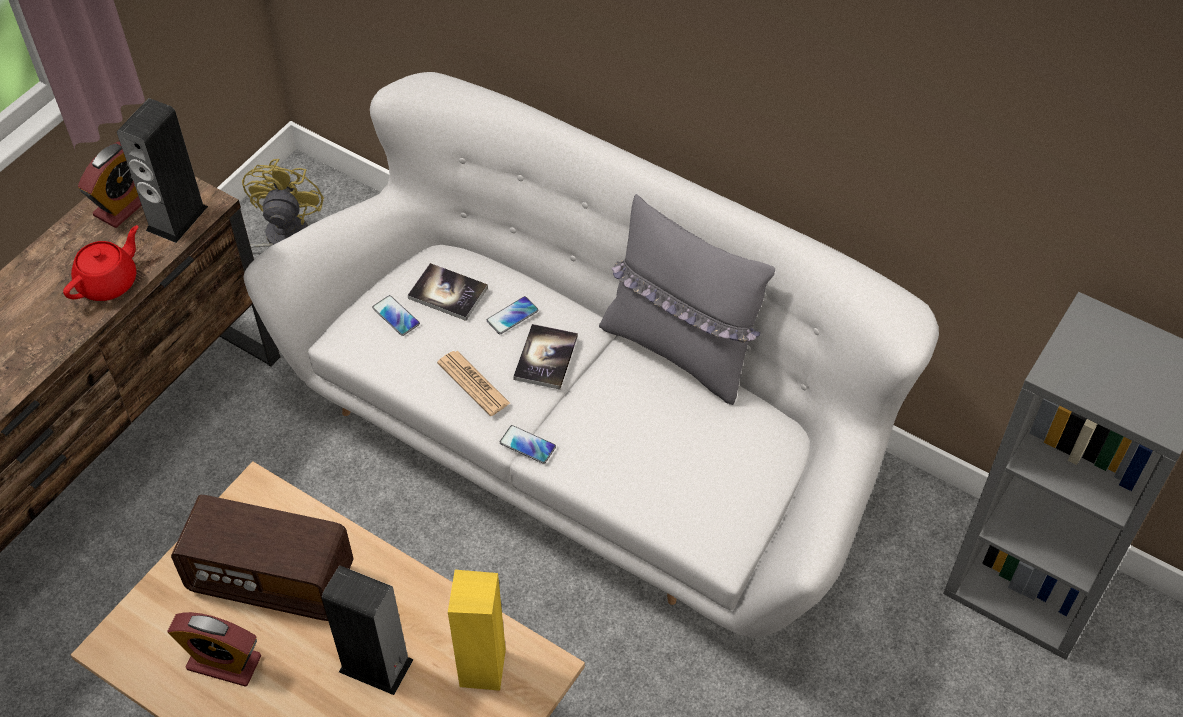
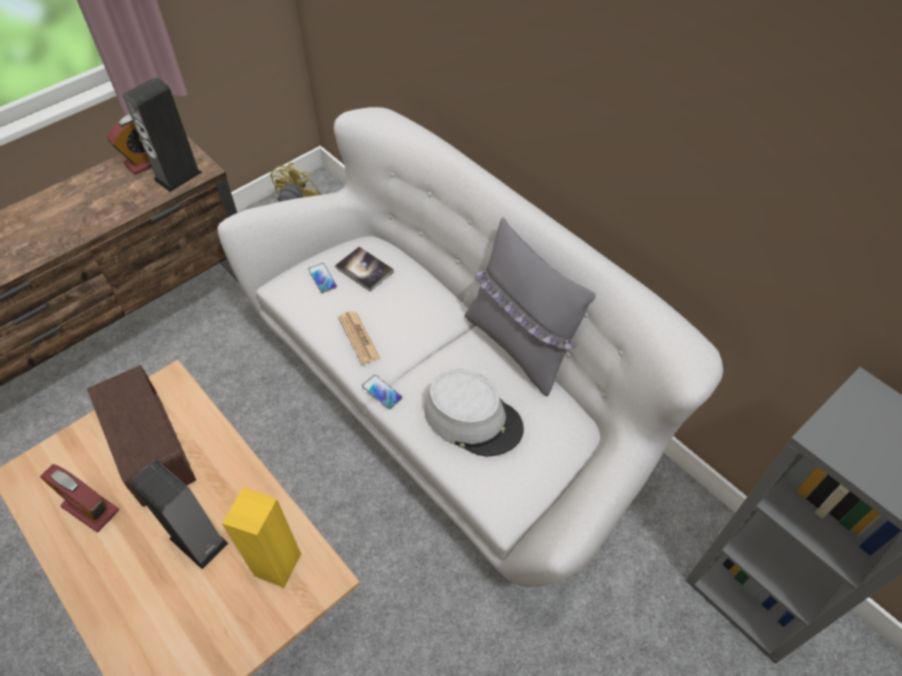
camera: 15 degrees right, 0 degrees up
(109, 282) = (113, 210): red teapot -> none
(272, 579) = (152, 451): radio -> radio turned 150 degrees counterclockwise
(512, 316) = (404, 295): phone -> none
(545, 358) = (417, 330): book -> none
(652, 451) = (473, 418): none -> grey hat

